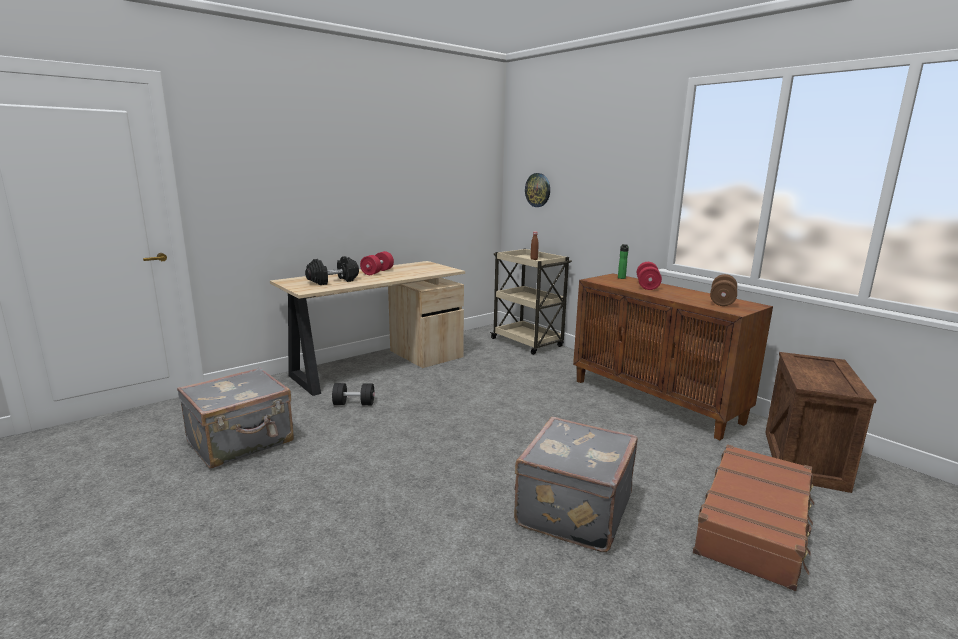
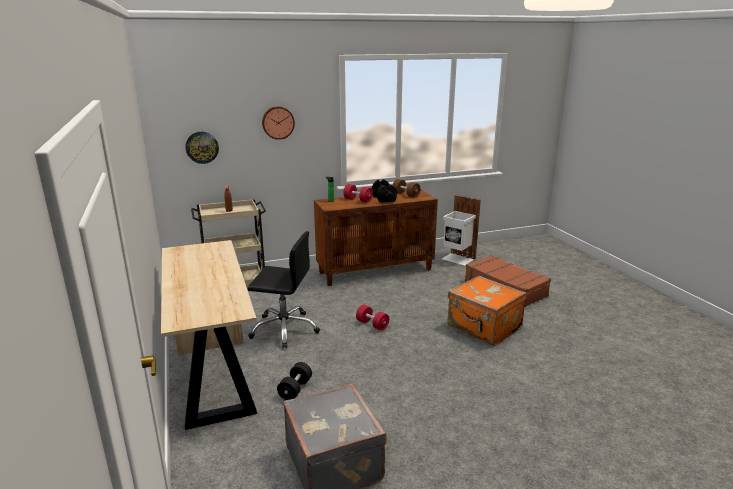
camera: 70 degrees left, 5 degrees up
(333, 281) = (210, 298): black dumbbell -> black dumbbell (383, 198)
(377, 272) = (191, 274): red dumbbell -> red dumbbell (372, 324)
(459, 379) = (284, 329): none -> black office chair
(571, 510) = (483, 328): grey suitcase -> orange suitcase
(605, 170) = (278, 122): none -> wall clock
(805, 460) = (458, 259): crate -> white trash can

